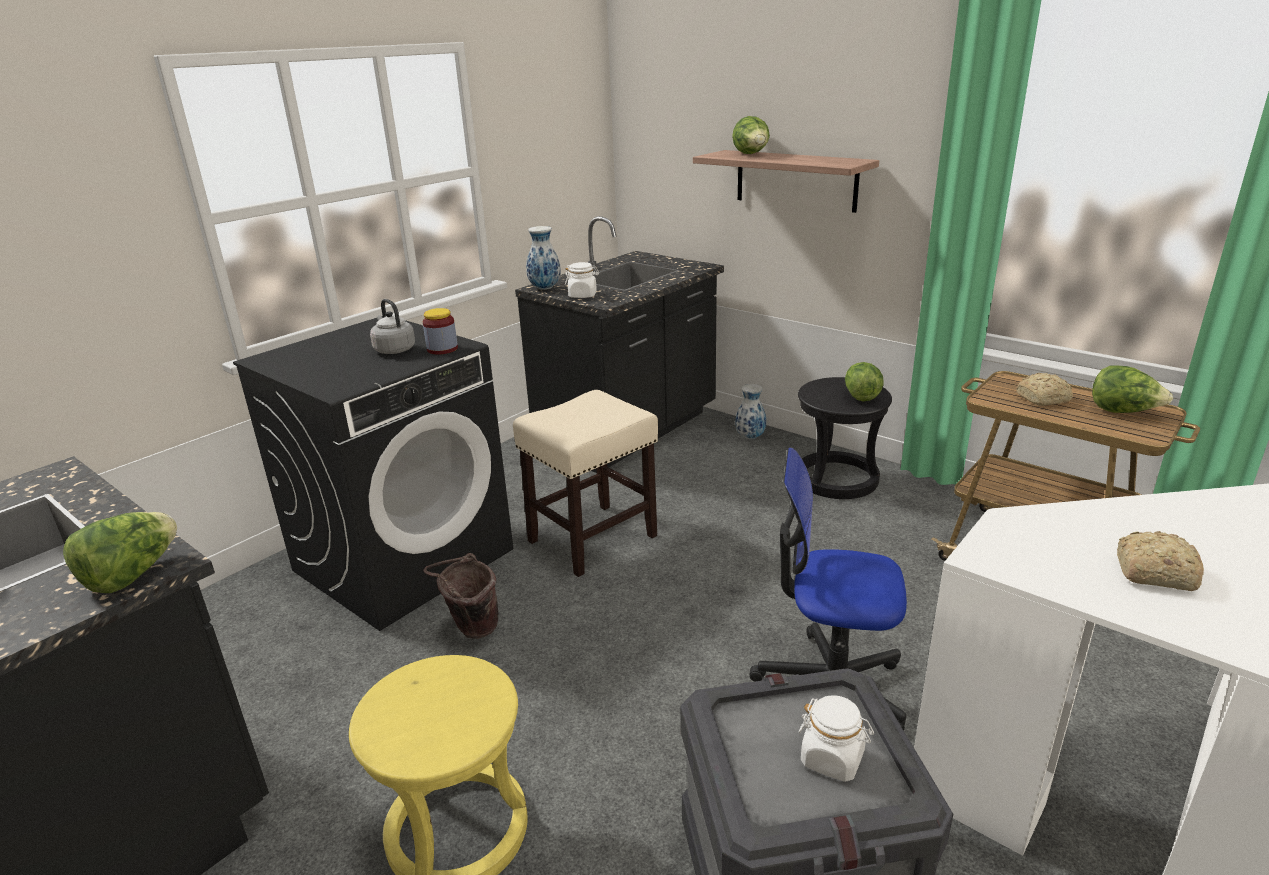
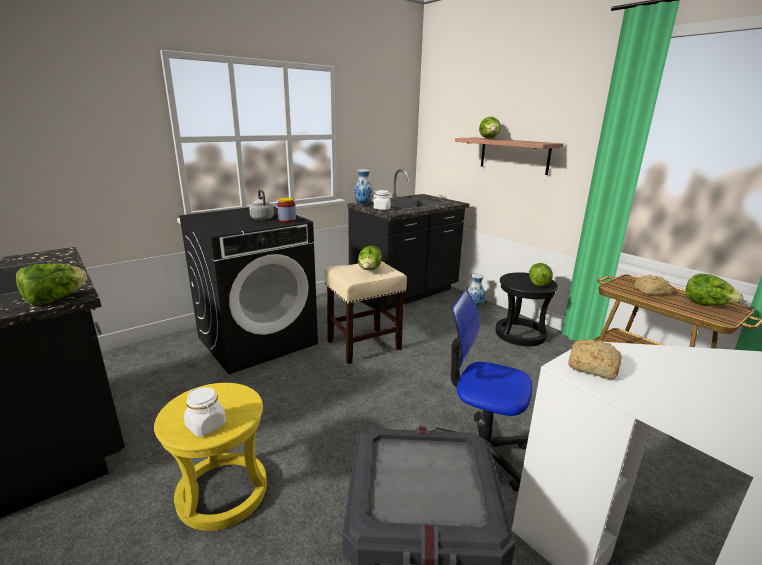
camera: 10 degrees right, 5 degrees down
(471, 630) = (277, 382): brown bucket -> none
(593, 415) = (369, 271): none -> lettuce
(832, 758) = (441, 487): white jar -> white jar (206, 425)
(1151, 573) = (696, 395): bread -> bread (590, 366)

